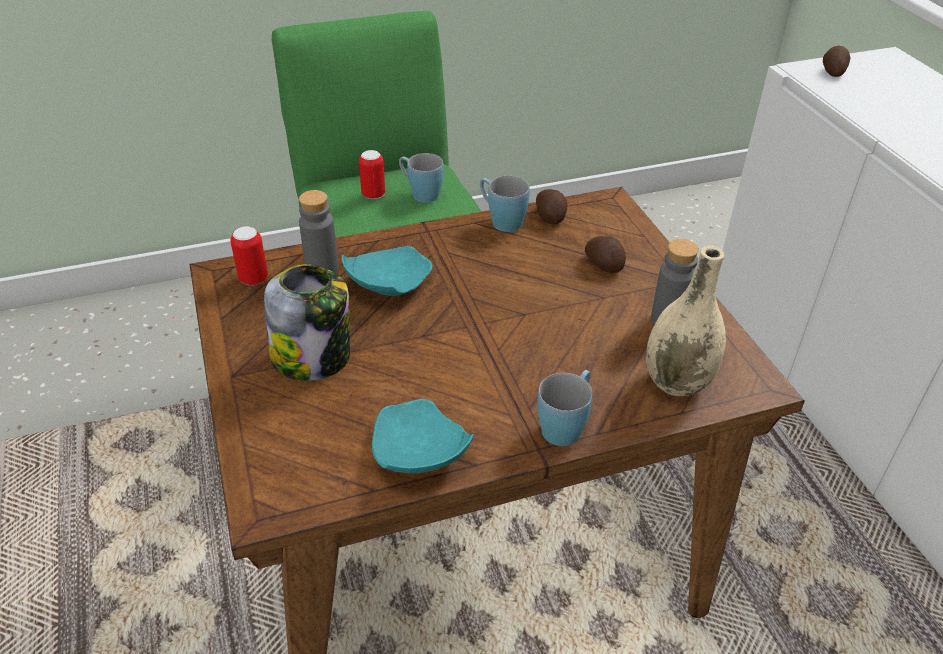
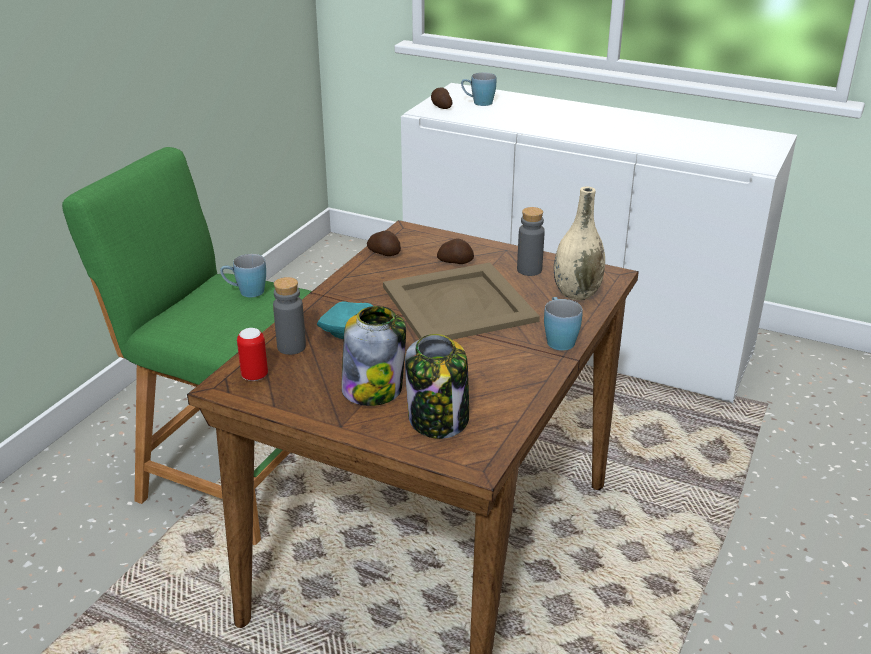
camera: 45 degrees left, 10 degrees down
(311, 431) = (438, 419): none -> jar
(373, 195) = (212, 308): can -> none
(417, 454) = (512, 394): turquoise plate -> none
(501, 220) = (359, 268): blue mug -> blue mug (478, 103)
(529, 315) = (458, 304): none -> beige tray

